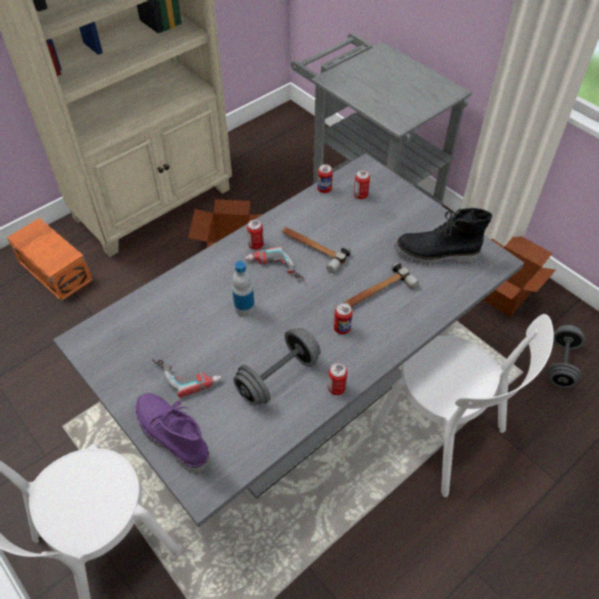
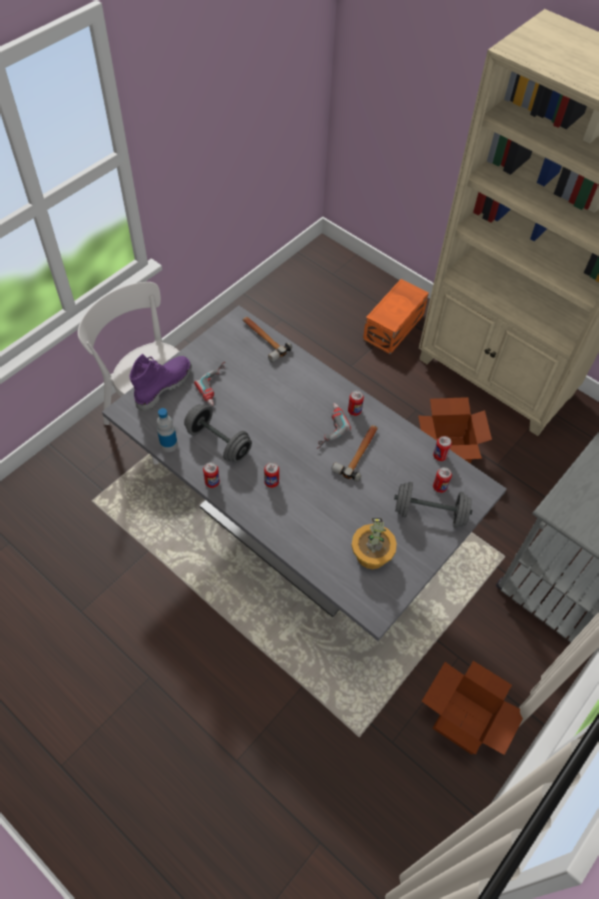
camera: 80 degrees right, 5 degrees up
(244, 308) = (283, 412): bottle -> bottle (169, 445)
(377, 292) = (315, 507): hammer -> hammer (263, 339)
(436, 255) = (371, 555): black boot -> potted plant
(443, 435) = (273, 653): white chair -> none
(561, 364) = (377, 782): grey dumbbell -> grey dumbbell (430, 513)

